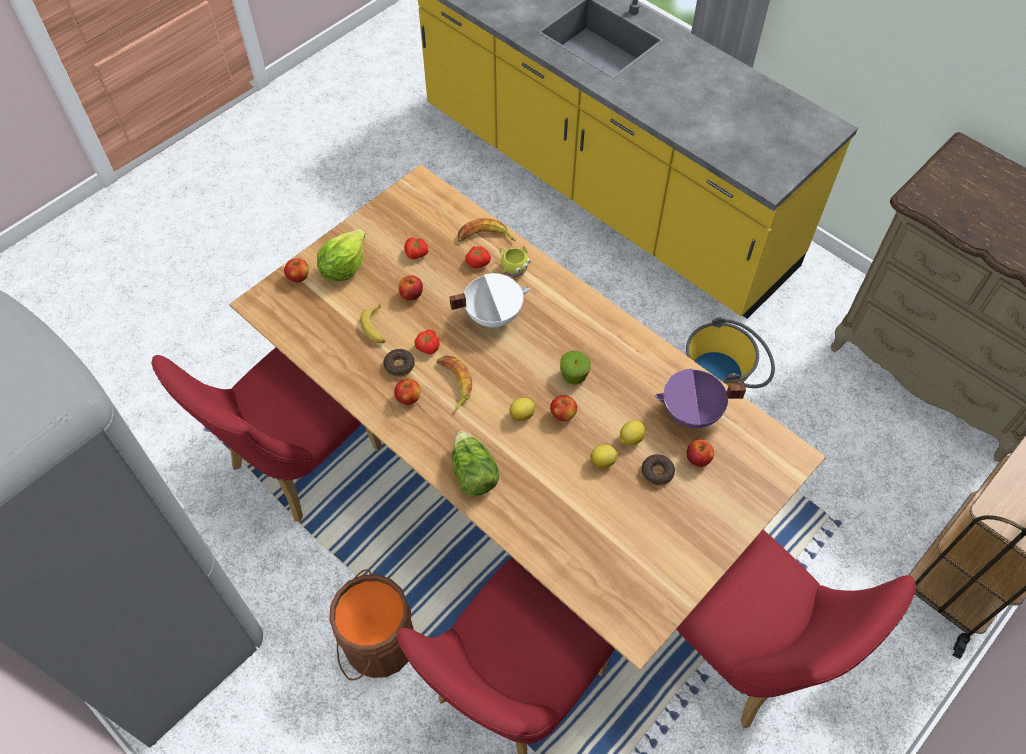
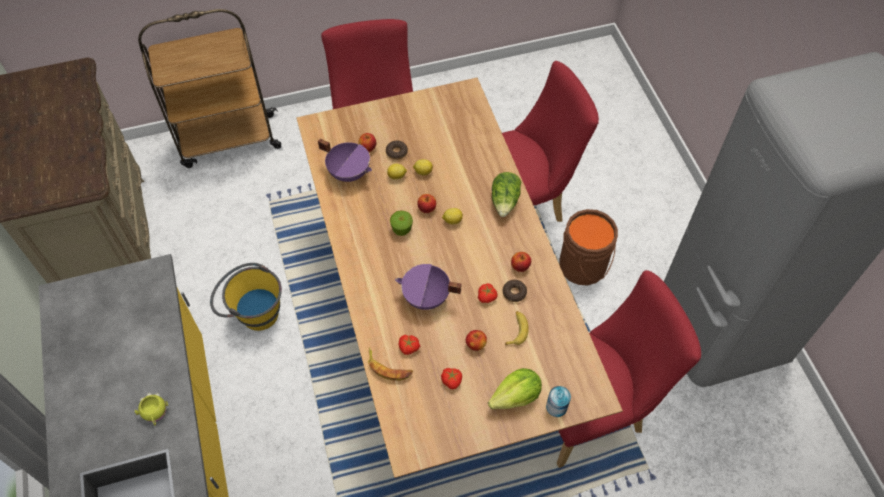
camera: 150 degrees left, 0 degrees up
(299, 277) = (556, 407): apple -> can
(453, 383) = (484, 262): banana -> none
(492, 314) = (426, 298): white cooking pot -> purple cooking pot
(513, 266) = (385, 330): yellow mug -> yellow mug (155, 413)

